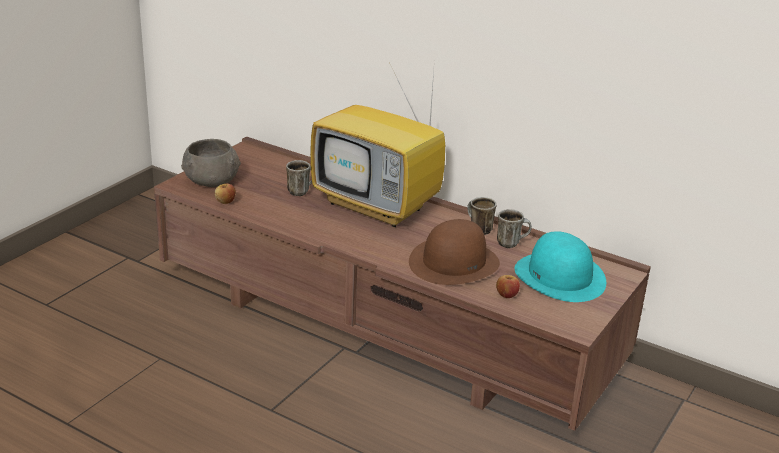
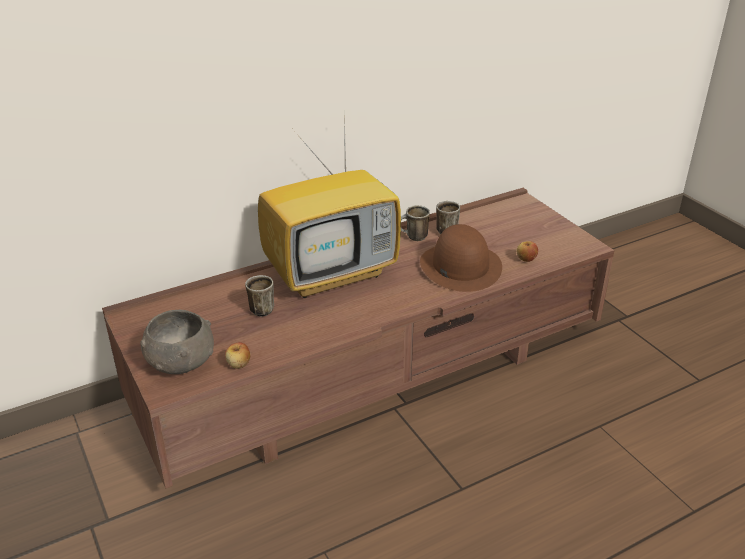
camera: 60 degrees left, 5 degrees up
(560, 276) = (512, 227): turquoise hat -> none

